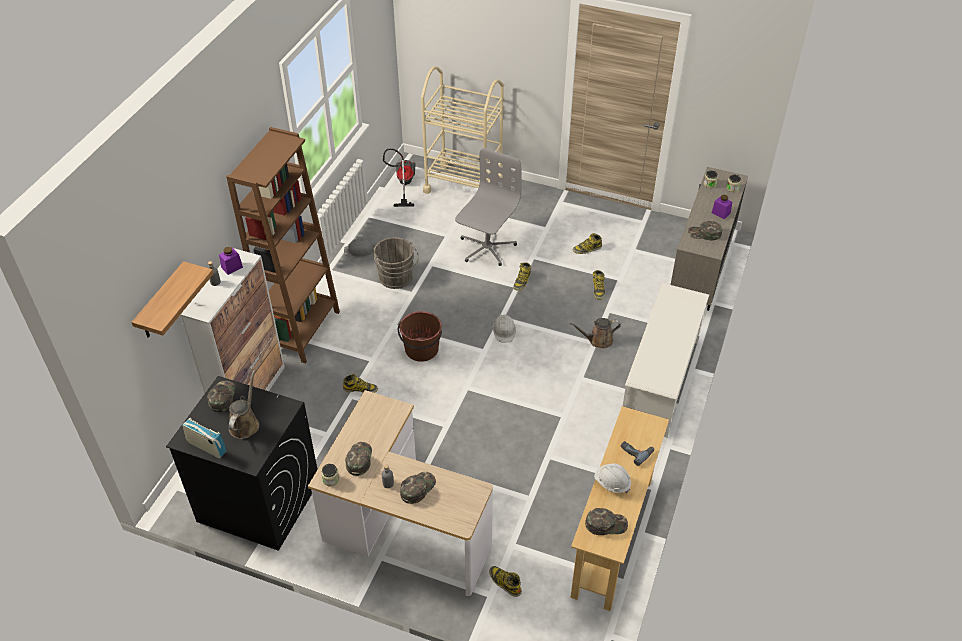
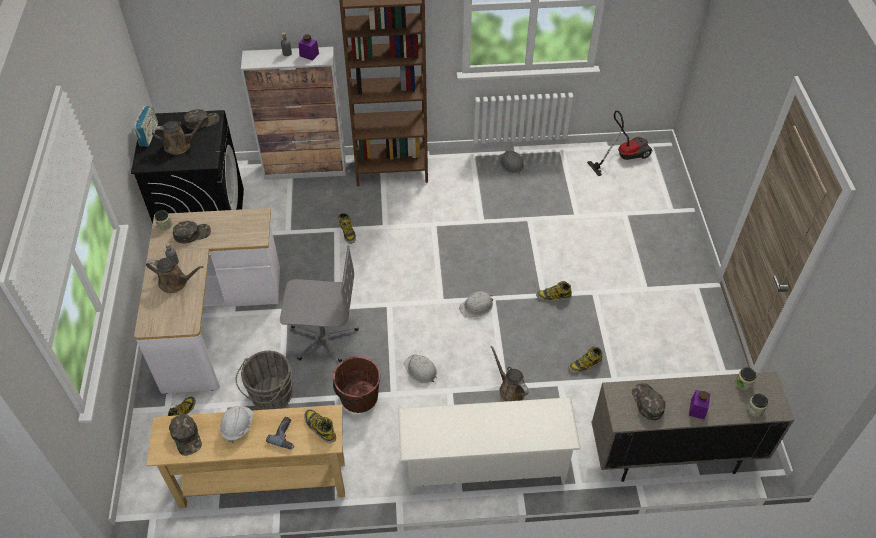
camera: 65 degrees right, 5 degrees up
(161, 303) = (226, 29): shelf -> none
(396, 279) = (493, 203): grey bucket -> grey bucket (270, 396)
(417, 488) = (176, 282): green cap -> brown watering can
(421, 350) = (415, 255): brown bucket -> brown bucket (358, 397)
(464, 185) = (659, 200): beige cart -> none
(486, 248) = (580, 251): grey office chair -> grey office chair (323, 336)
(549, 389) = (420, 370): none -> white hard hat
(587, 249) = (640, 334): boot -> boot (319, 427)

